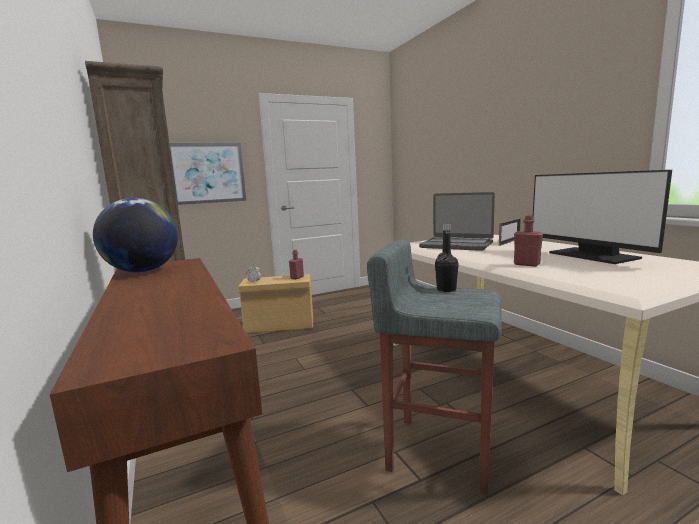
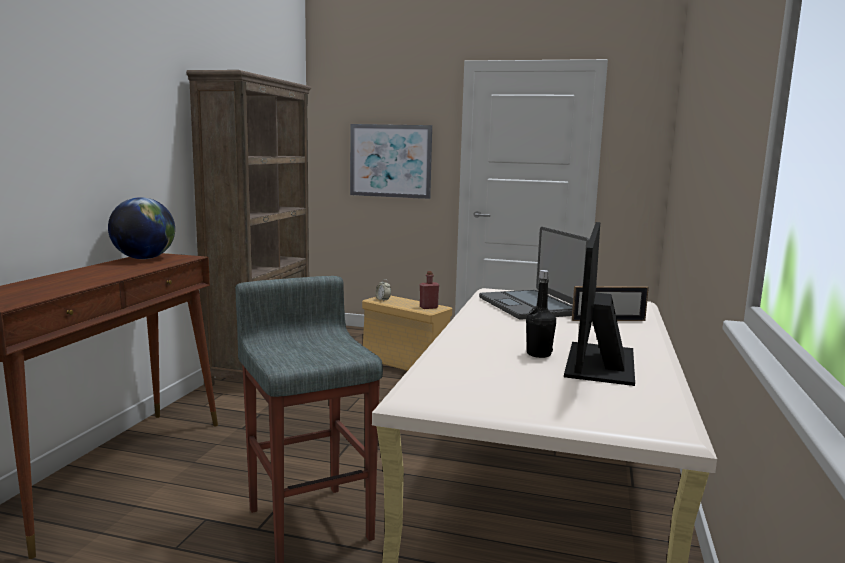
camera: 40 degrees right, 0 degrees up
(446, 289) = (344, 343): black bottle -> black bottle (538, 354)
(526, 264) = (477, 345): red bottle -> none

